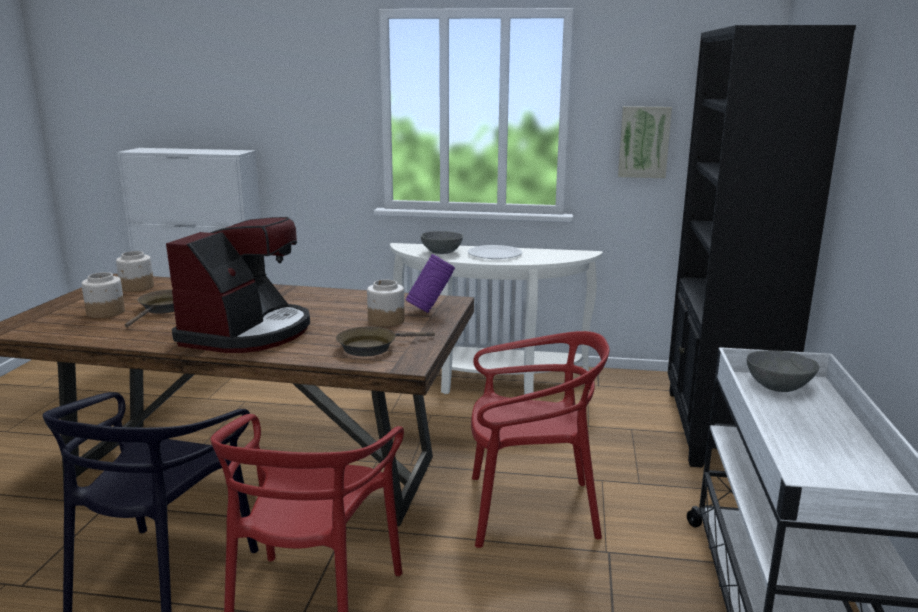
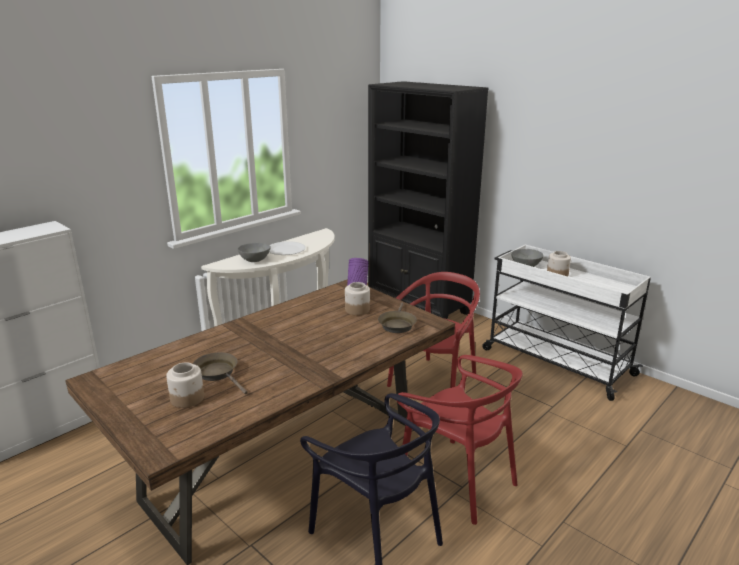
camera: 55 degrees left, 5 degrees up
(137, 287) = (135, 375): jar -> jar (557, 274)
(247, 332) = (320, 353): coffee machine -> none
(644, 142) = (327, 153): picture -> none

